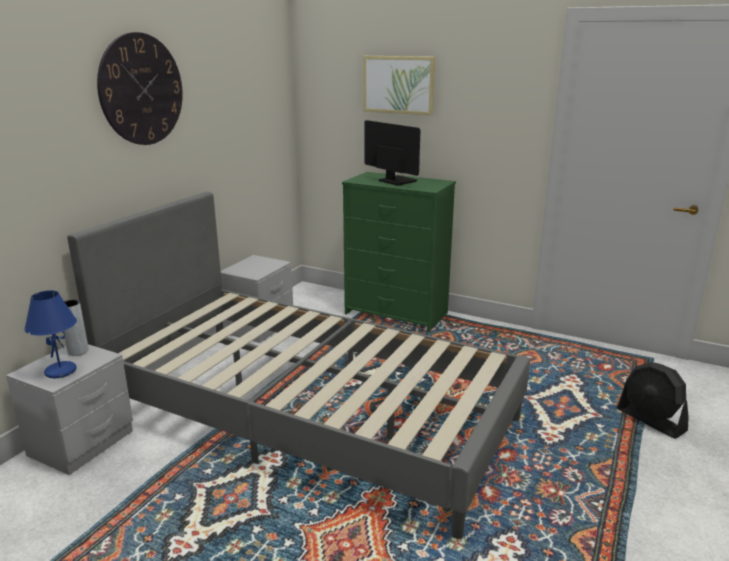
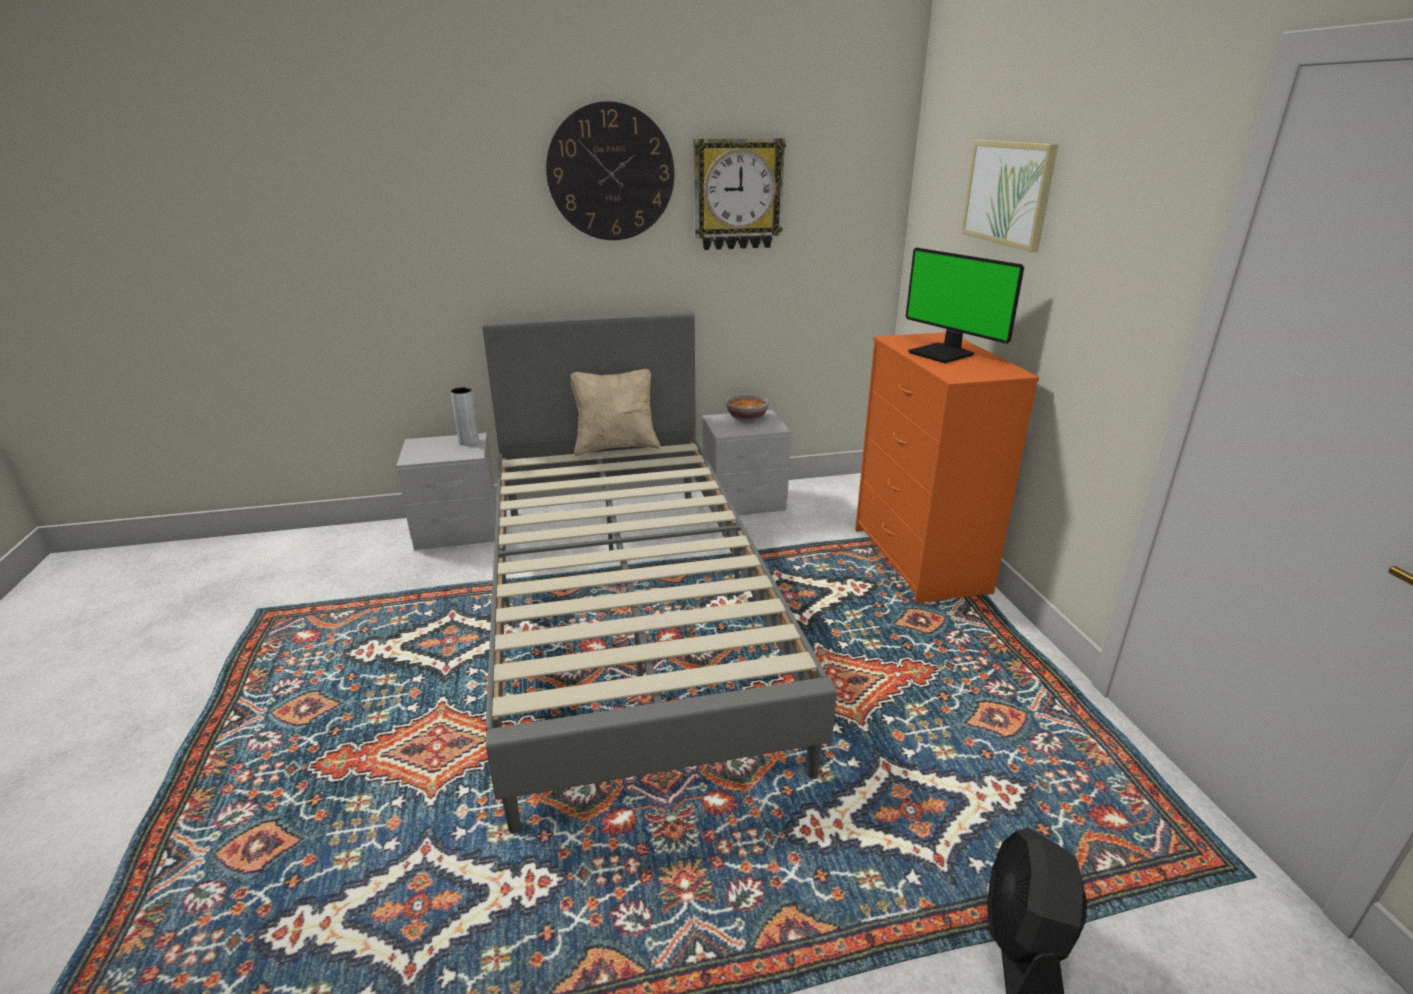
camera: 50 degrees right, 5 degrees up
(60, 371) = (430, 452): blue table lamp -> none
(182, 314) = (616, 447): none -> beige pillow
(216, 100) = (737, 194): none -> wall clock
(249, 264) = (746, 418): none -> bowl
(396, 181) = (943, 354): monitor -> monitor turned 135 degrees clockwise
(397, 313) = (920, 560): green dresser -> orange dresser

